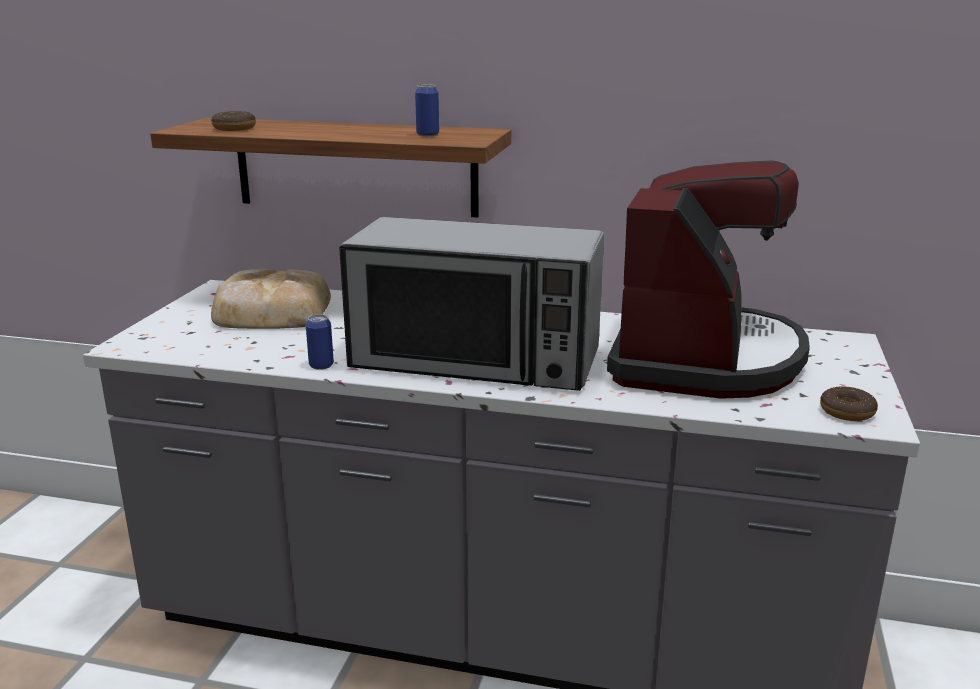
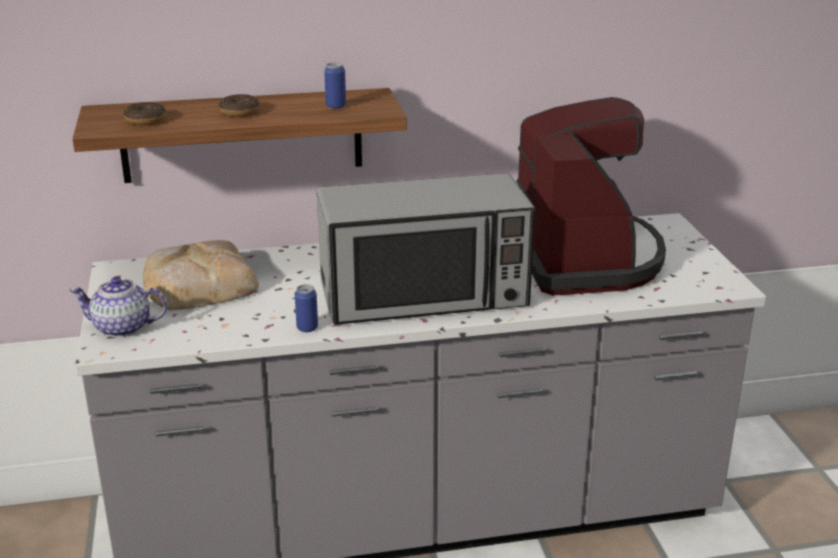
camera: 25 degrees left, 5 degrees up
(161, 333) = (123, 328): none -> teapot
(847, 411) = (709, 282): donut -> donut (239, 112)

